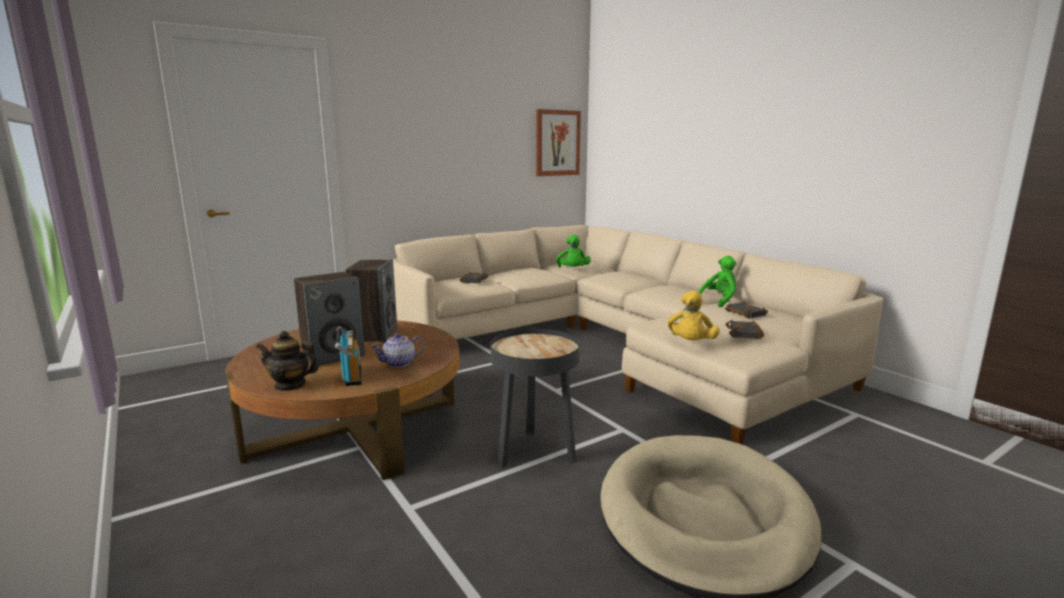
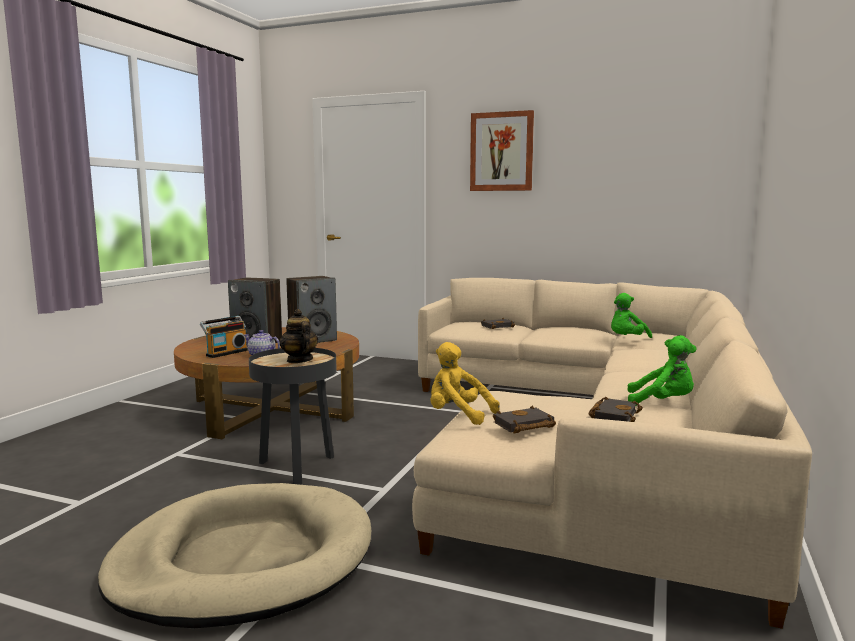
camera: 55 degrees right, 5 degrees down
(290, 385) = (195, 348): teapot -> teapot (299, 360)
(557, 143) = (697, 178): picture -> picture (501, 152)
(691, 344) = (458, 415): yellow plush toy -> yellow plush toy turned 45 degrees clockwise

